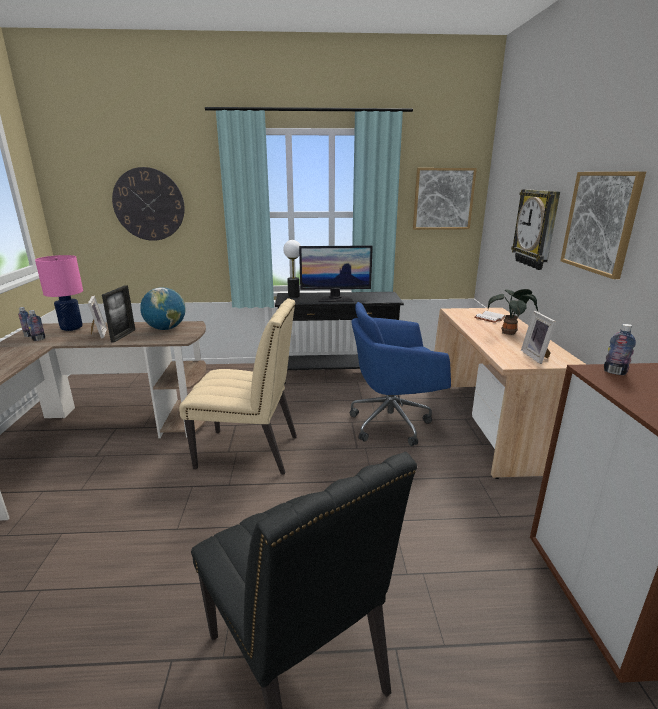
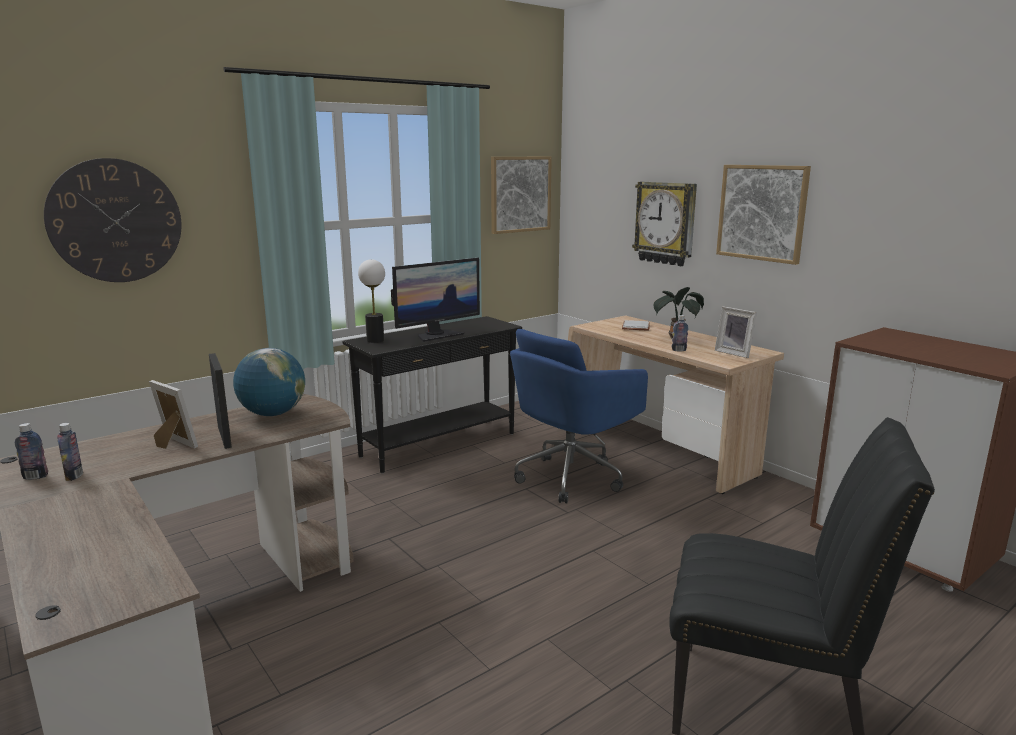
camera: 35 degrees left, 5 degrees down
(71, 329) = (101, 450): pink table lamp -> none
(247, 452) = (451, 561): beige chair -> none
(614, 372) = (871, 340): bottle -> bottle (679, 350)

